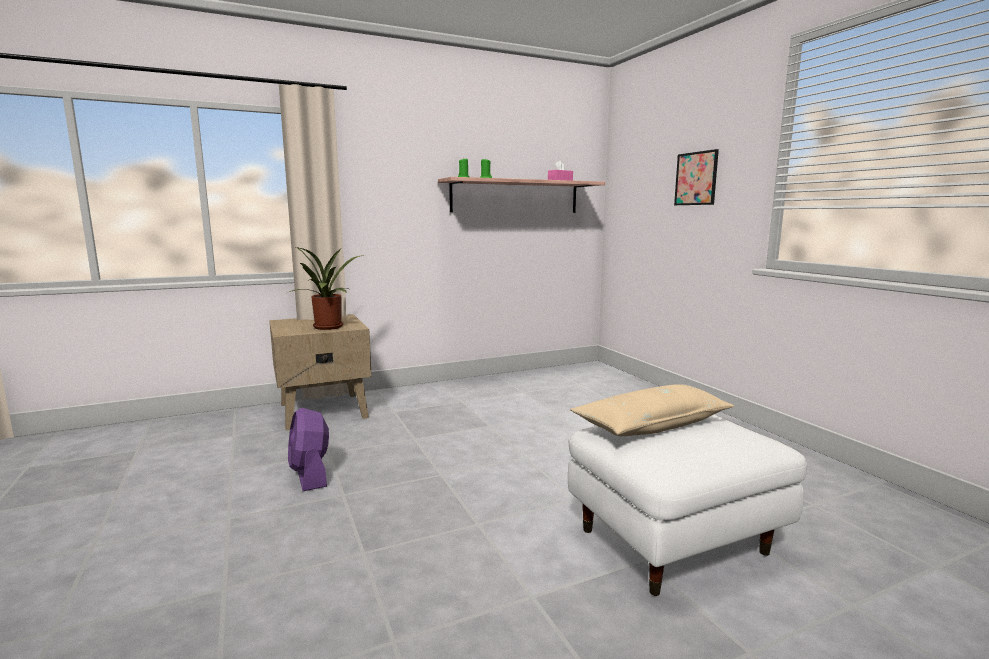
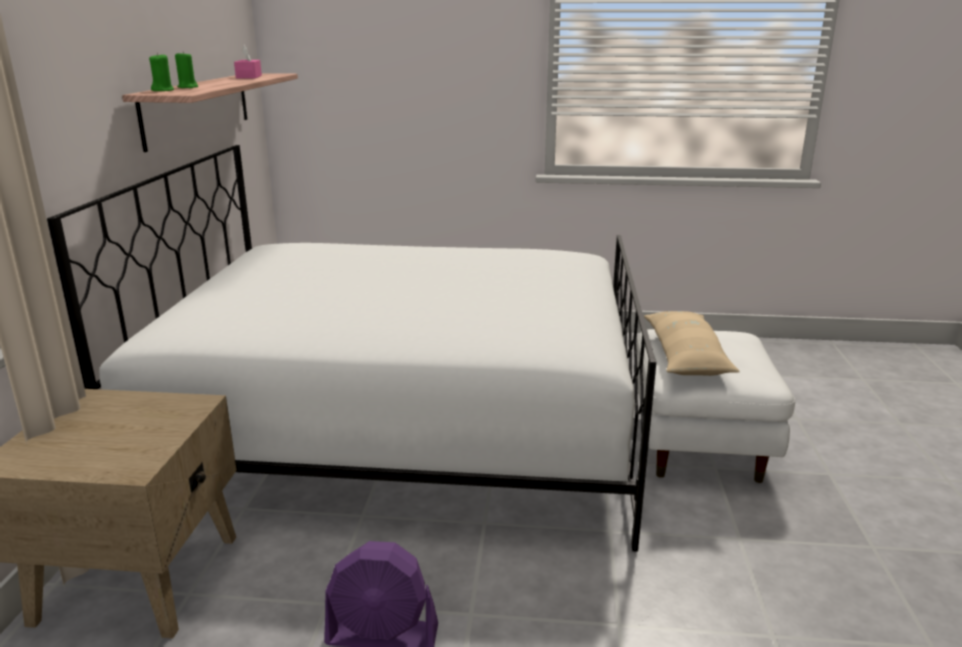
camera: 60 degrees left, 10 degrees up
(329, 328) = (161, 425): potted plant -> none
(519, 423) = (404, 429): none -> white bed
(696, 178) = (437, 75): picture -> none

